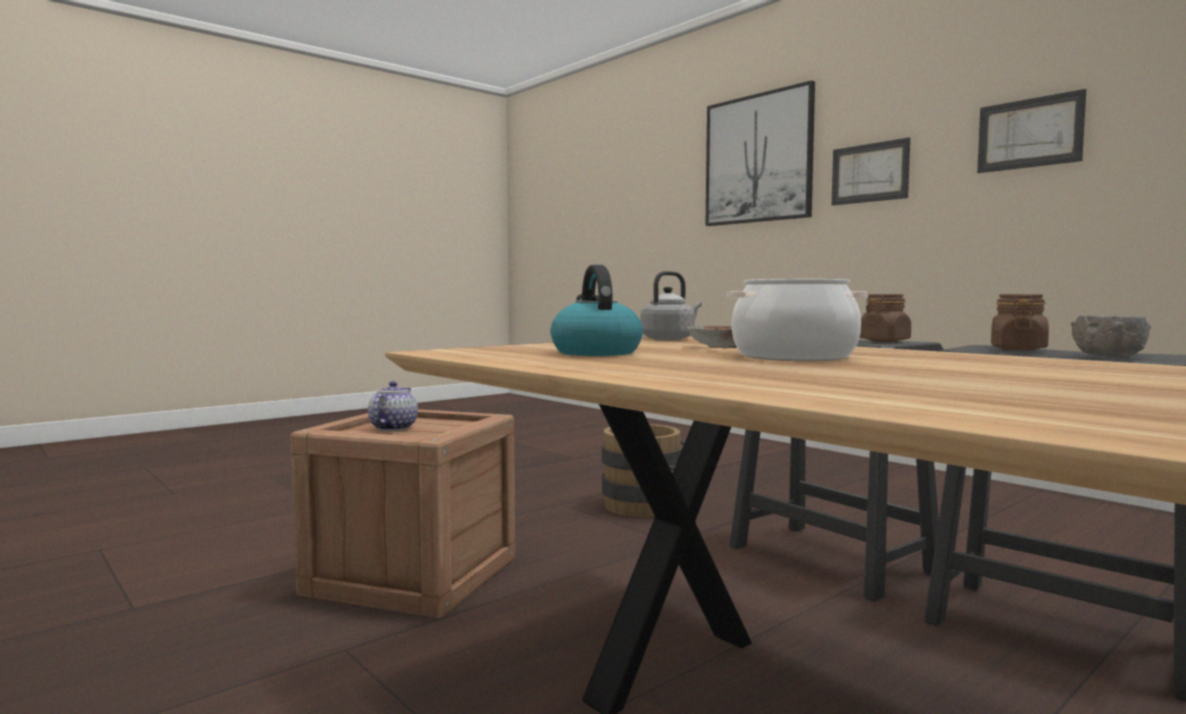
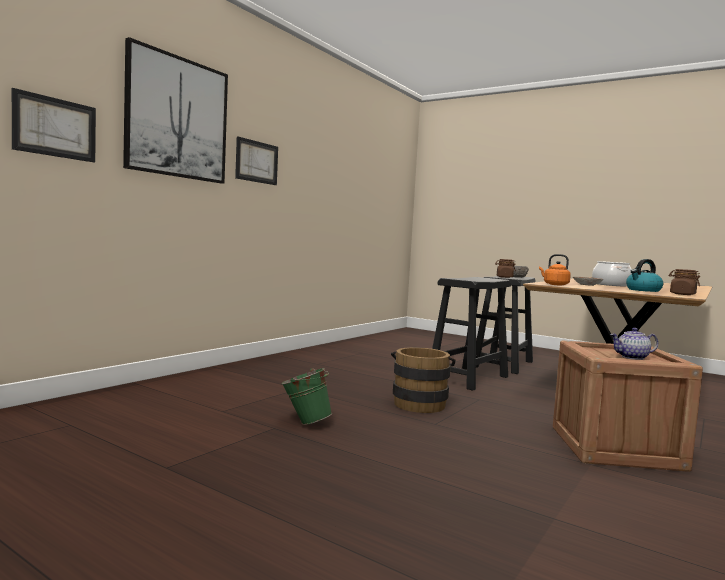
camera: 105 degrees left, 0 degrees up
(584, 465) = (305, 422): none -> green bucket
(670, 339) = (554, 284): grey kettle -> orange kettle
(884, 341) = (480, 278): brown jar -> brown jar (682, 294)
(1029, 133) = (319, 165): picture -> picture (55, 127)

